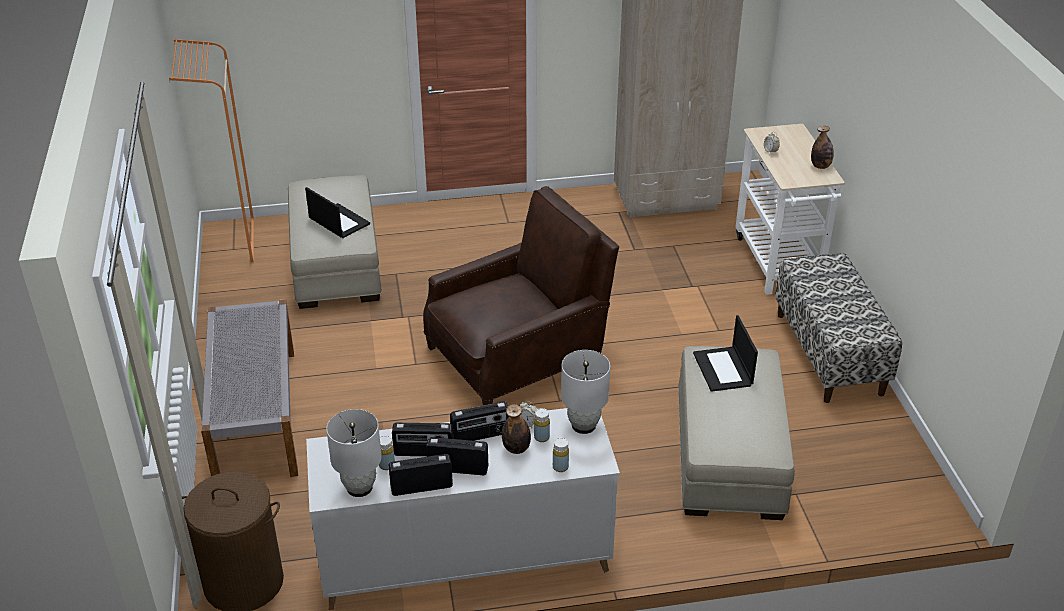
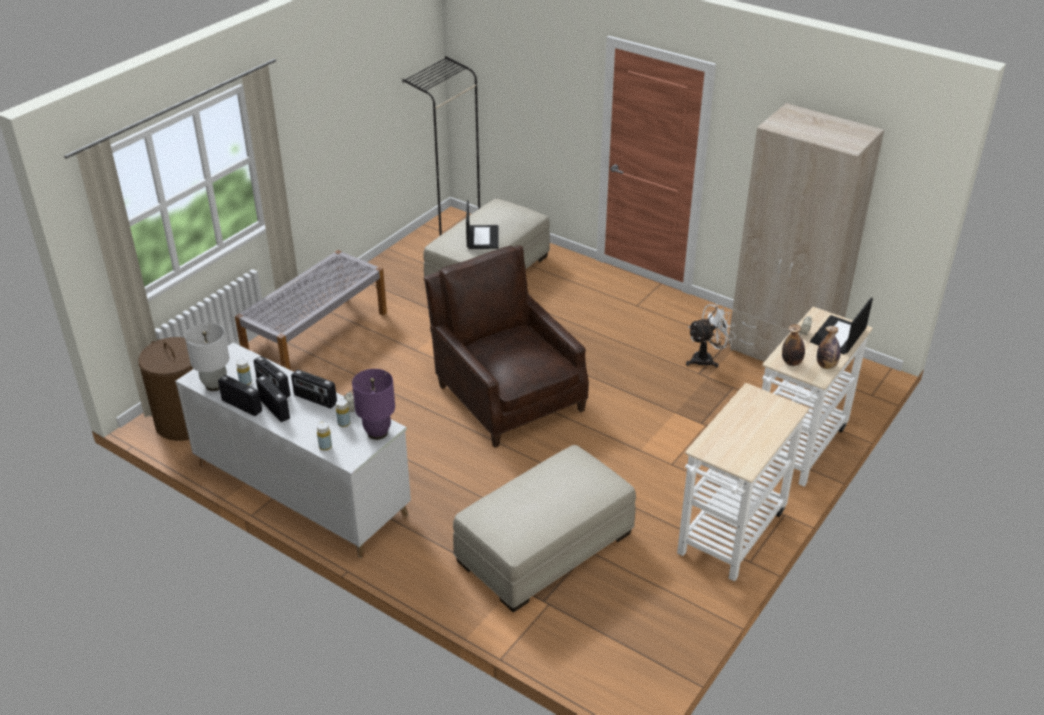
camera: 45 degrees right, 0 degrees up
(231, 243) = (447, 227): orange clothes rack -> black clothes rack
(516, 448) = (321, 420): bottle -> bottle (791, 362)
(517, 356) = (508, 395): brown armchair -> brown armchair turned 135 degrees counterclockwise
(584, 425) = (377, 433): white table lamp -> purple table lamp
(623, 235) = (707, 359): none -> white fan
(723, 370) = (569, 474): laptop -> laptop (838, 336)
(829, 353) = (731, 534): bench -> white cart

